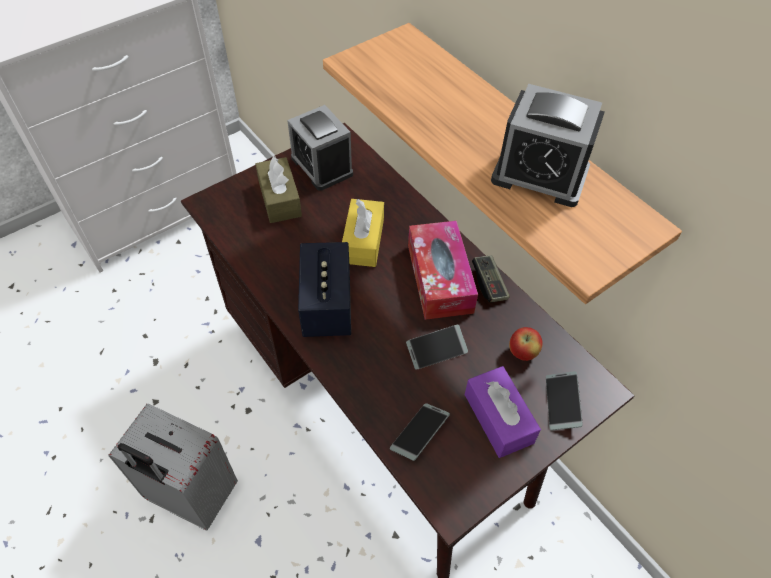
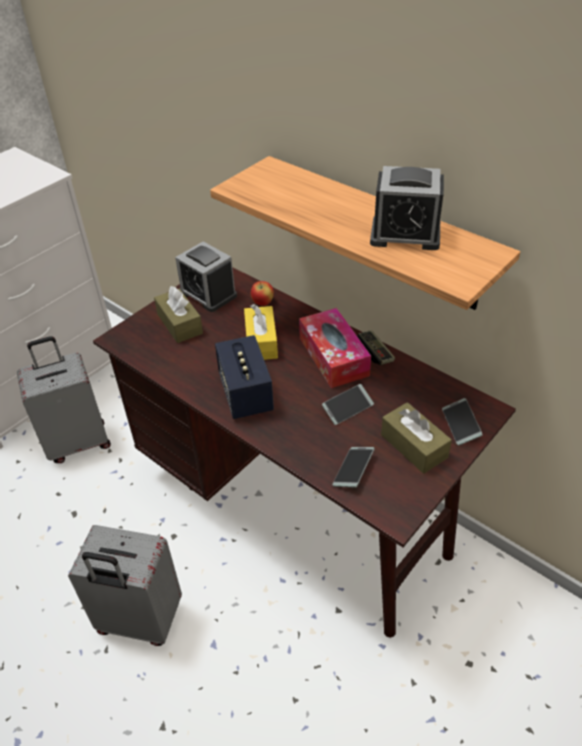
camera: 10 degrees left, 10 degrees down
(178, 282) = (78, 442): none -> grey suitcase
(498, 418) = (414, 446): purple tissue box -> brown tissue box
(522, 353) = (418, 396): apple -> apple (263, 303)

